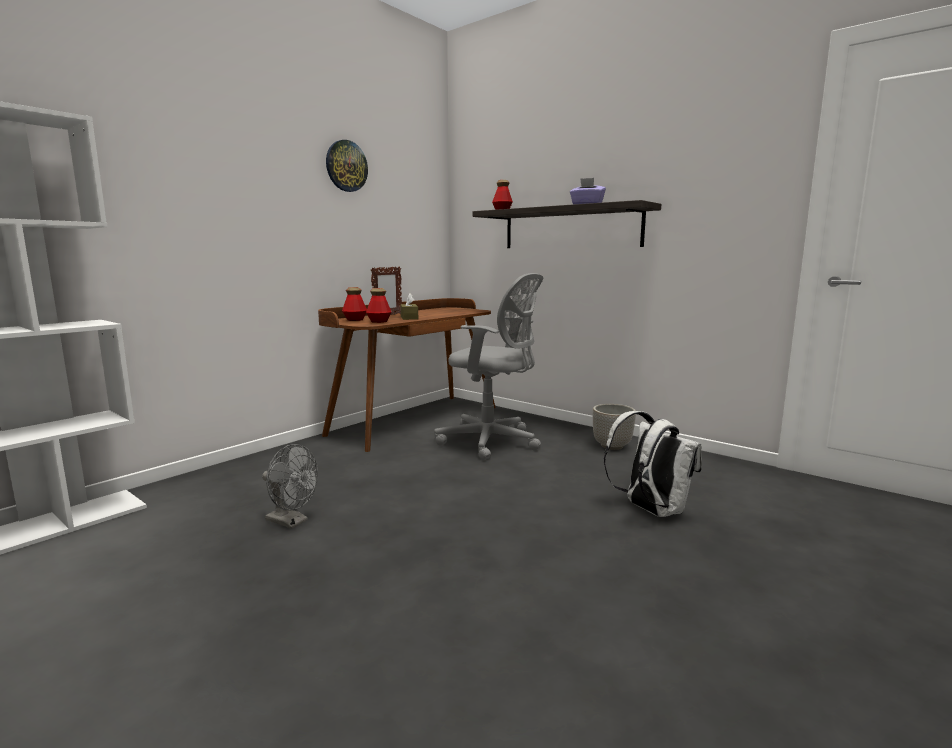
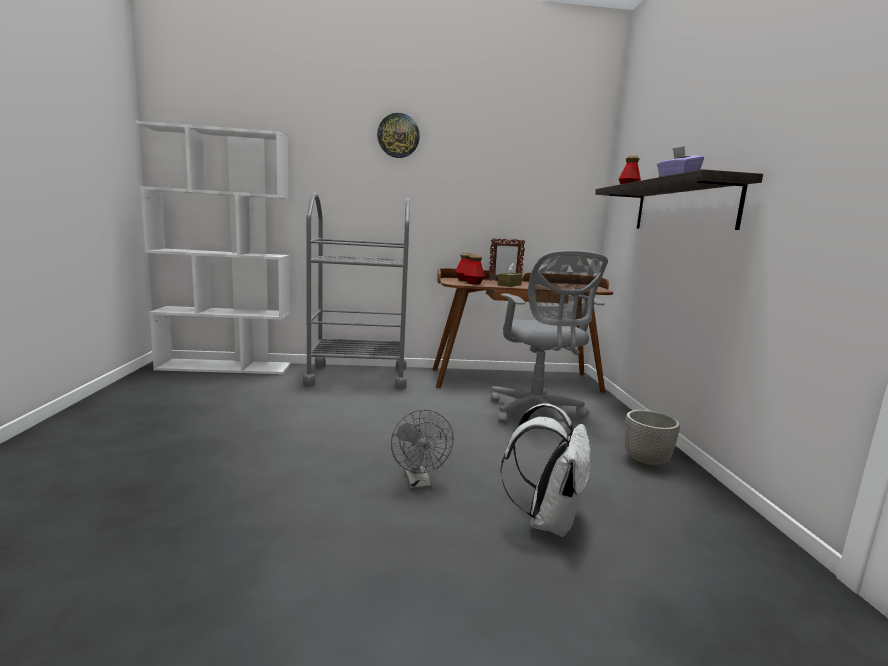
camera: 45 degrees right, 0 degrees up
(258, 472) = (358, 376): none -> grey cart
(292, 522) = (316, 407): grey fan -> grey fan (419, 483)
(346, 166) = (488, 152): wall clock -> wall clock (398, 136)

